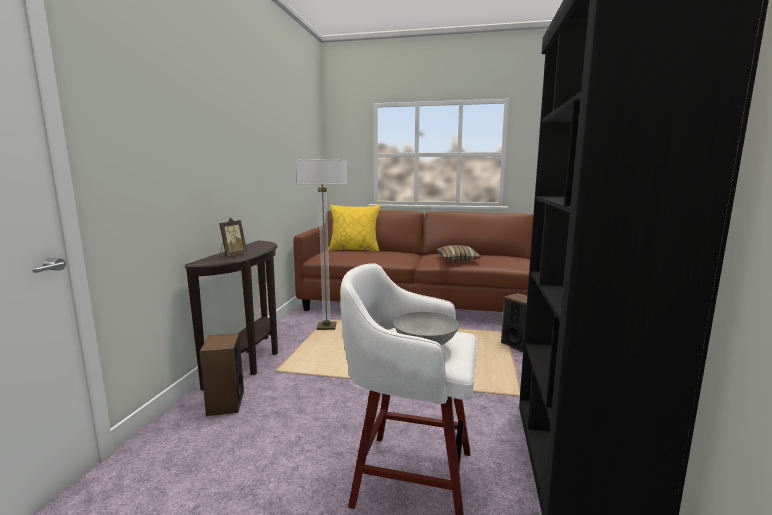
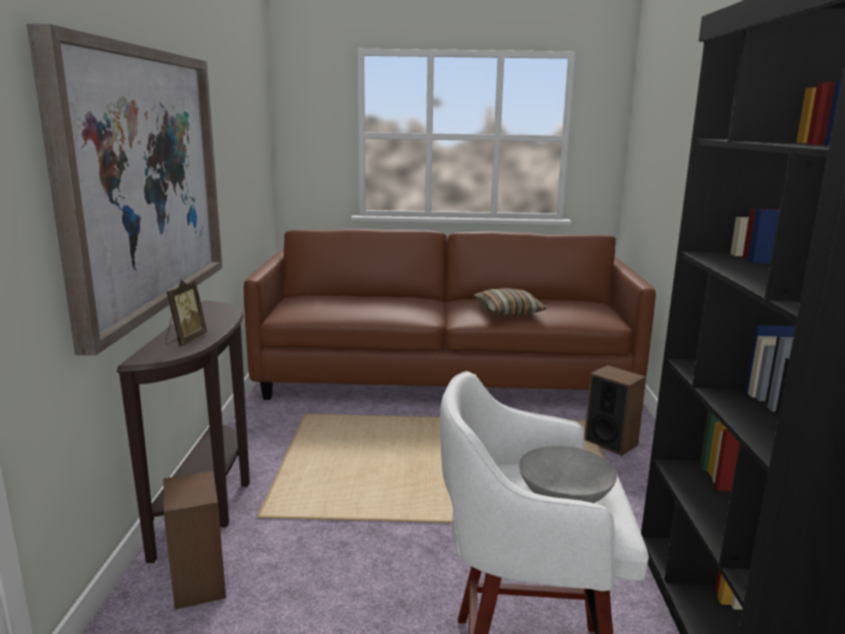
camera: 10 degrees left, 5 degrees up
(217, 162) = (144, 181): none -> picture
(326, 327) = (312, 428): floor lamp -> none
(354, 250) = (338, 296): yellow pillow -> none

